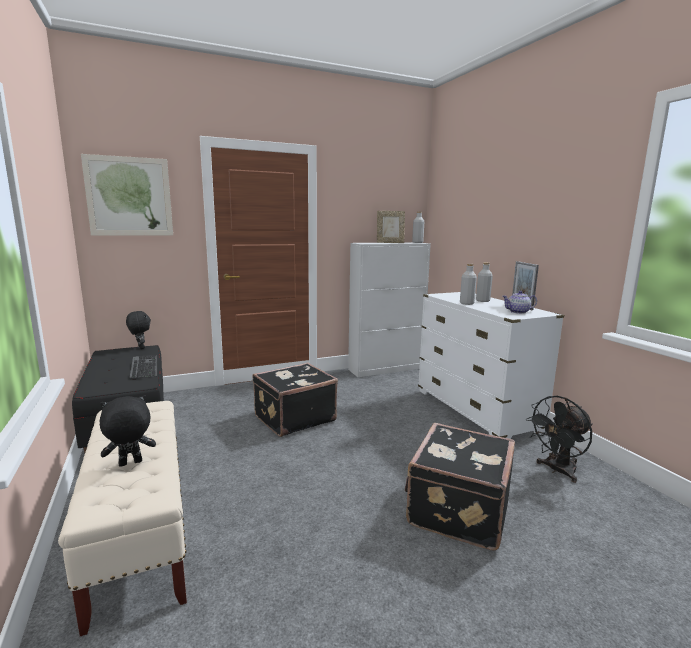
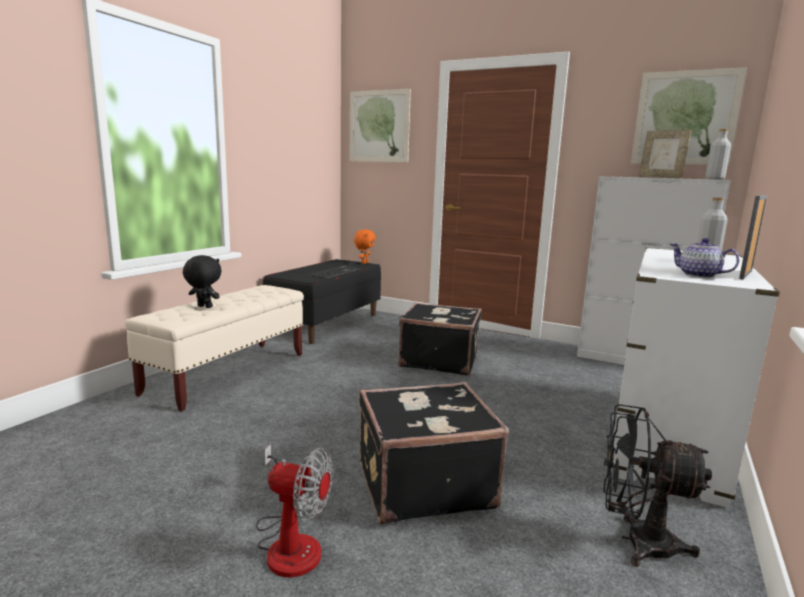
camera: 50 degrees right, 0 degrees up
(140, 347) = (364, 263): black plush toy -> orange plush toy
(392, 202) = (685, 118): none -> picture
(466, 303) = (659, 259): grey bottle -> none
(489, 608) = (290, 542): none -> fan

